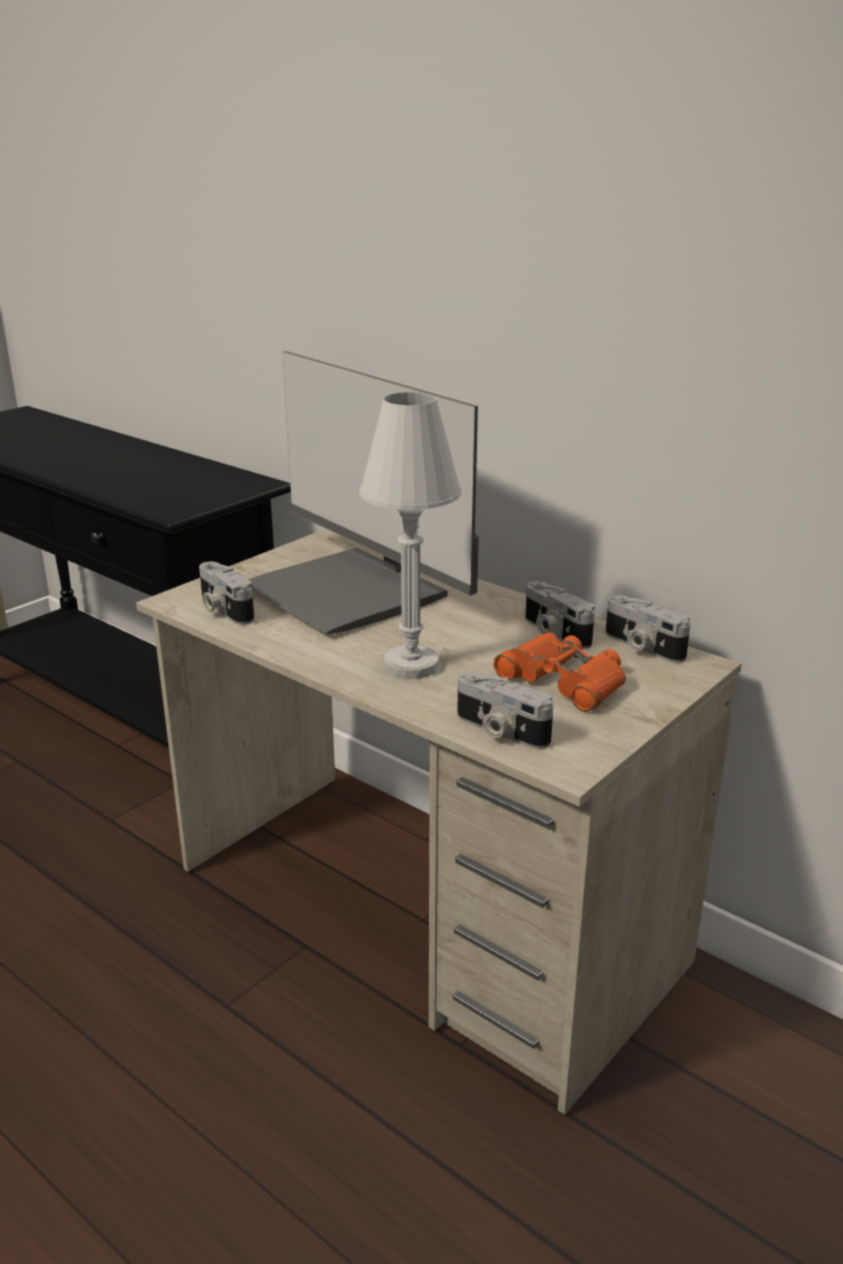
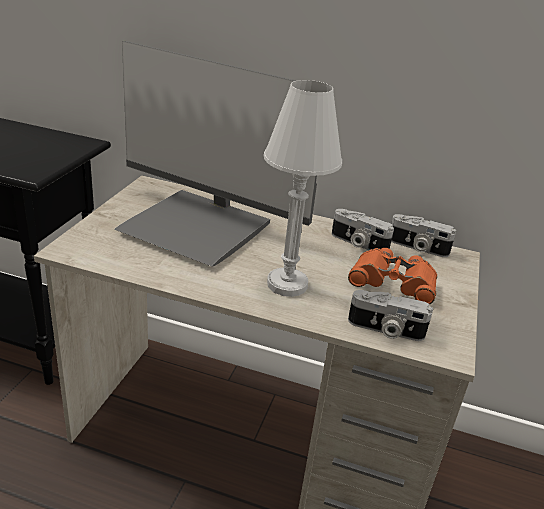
camera: 25 degrees left, 5 degrees up
(223, 609) = (113, 254): camera -> none

